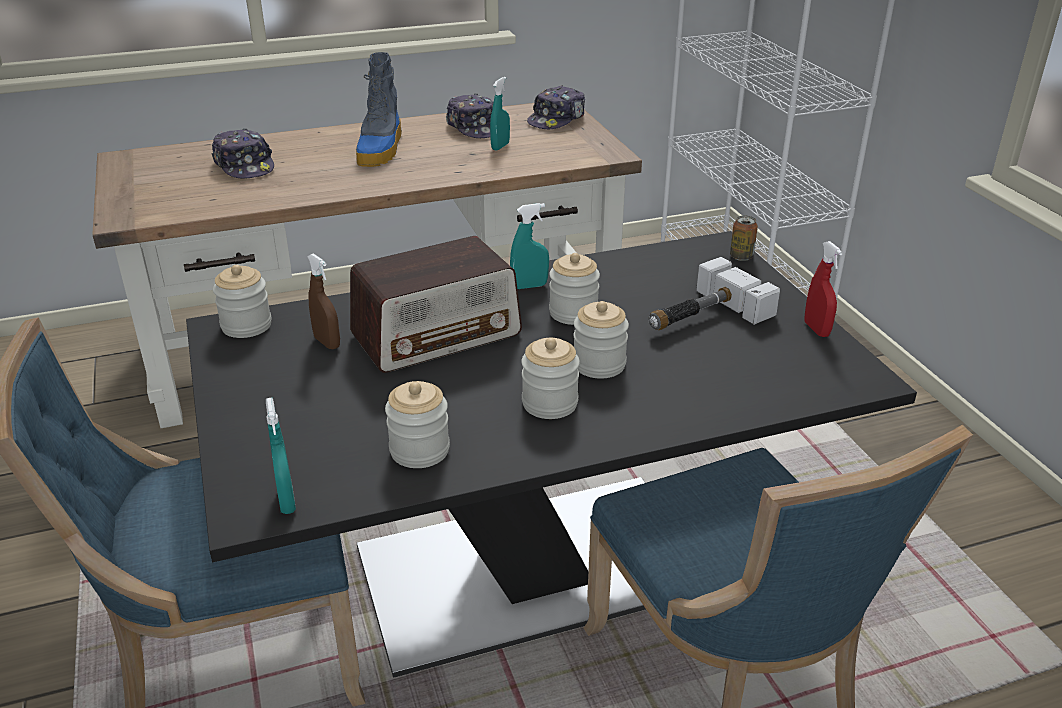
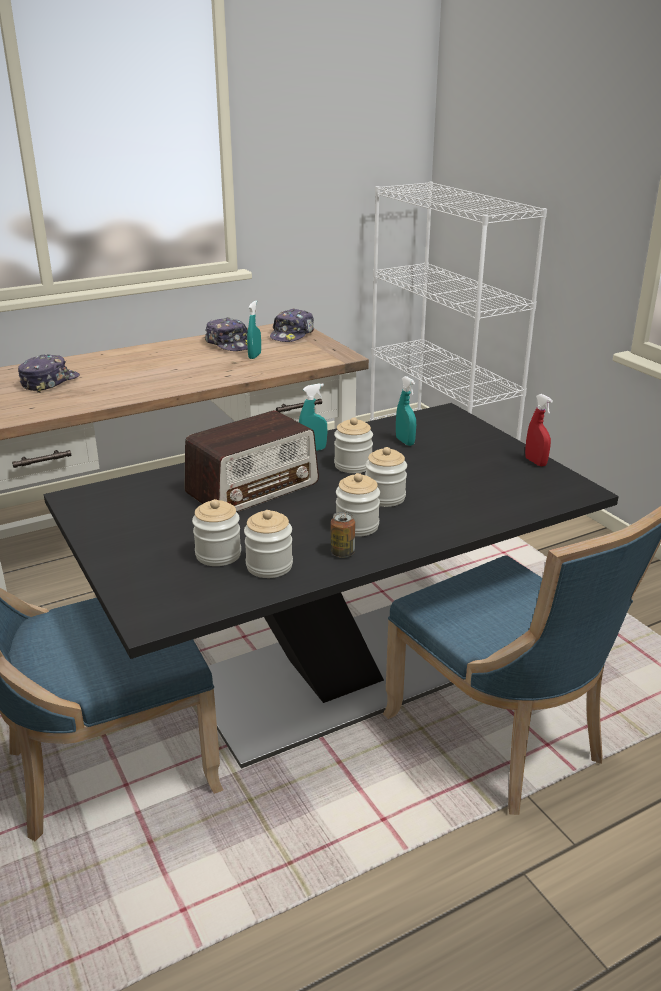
camera: 10 degrees left, 5 degrees down
(245, 166) = (49, 382): cap -> cap turned 105 degrees counterclockwise
(246, 325) = (96, 494): jar -> jar (218, 555)
(287, 501) = (178, 609): turquoise spray bottle -> turquoise spray bottle (405, 442)
(327, 343) = (167, 501): brown spray bottle -> none
(381, 149) = (159, 363): boot -> none
(701, 317) = (449, 460): hammer -> none
(741, 256) = (465, 419): can -> can (342, 553)

